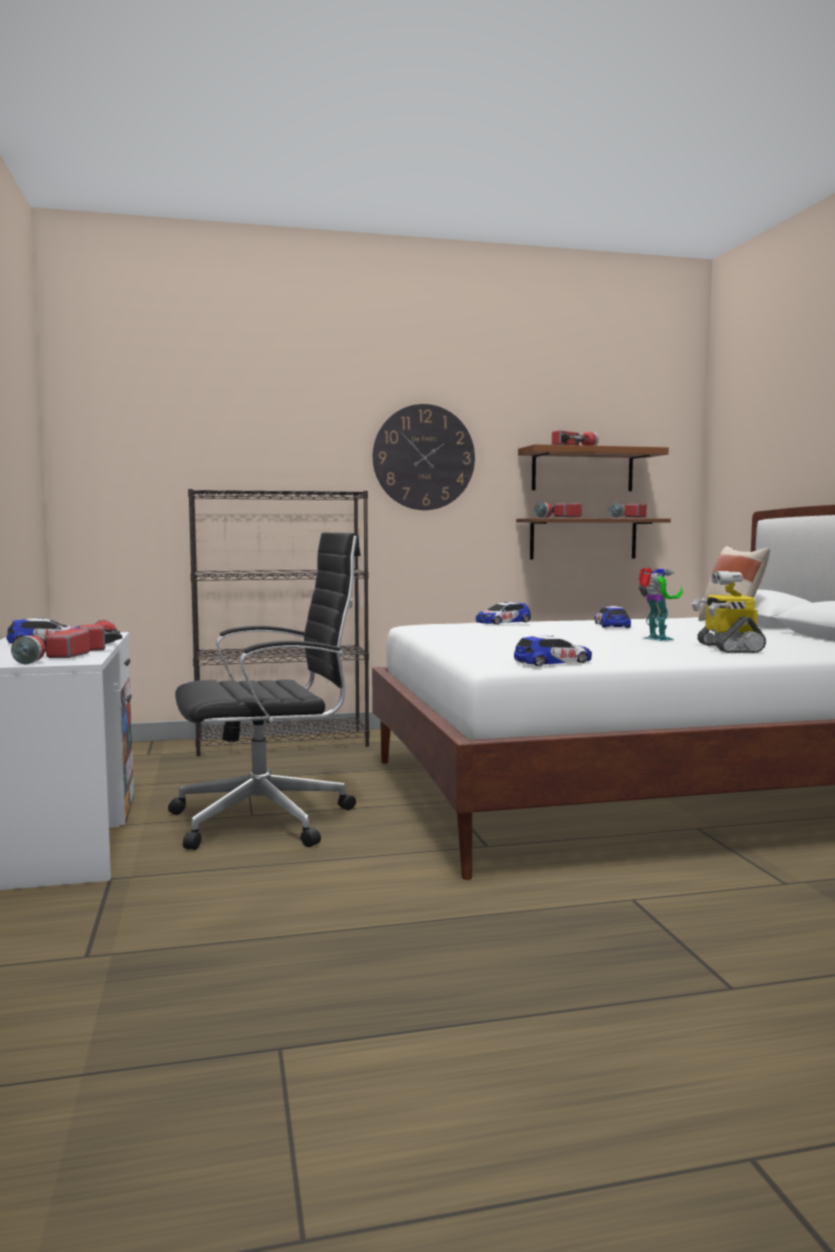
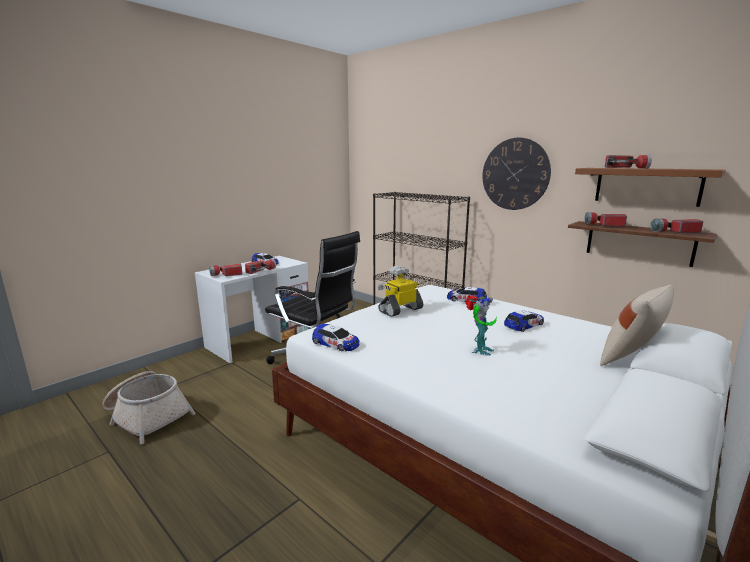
camera: 55 degrees right, 10 degrees up
(192, 990) = (148, 416): none -> basket
(728, 648) = (478, 380): toy robot -> toy robot (400, 310)

